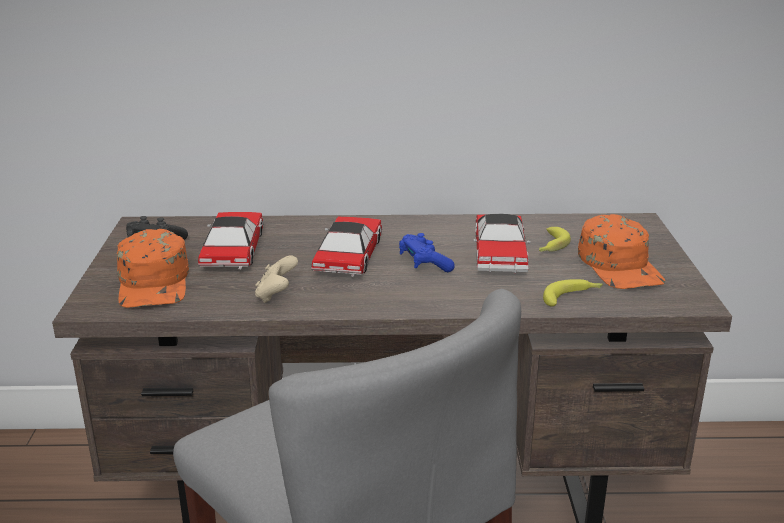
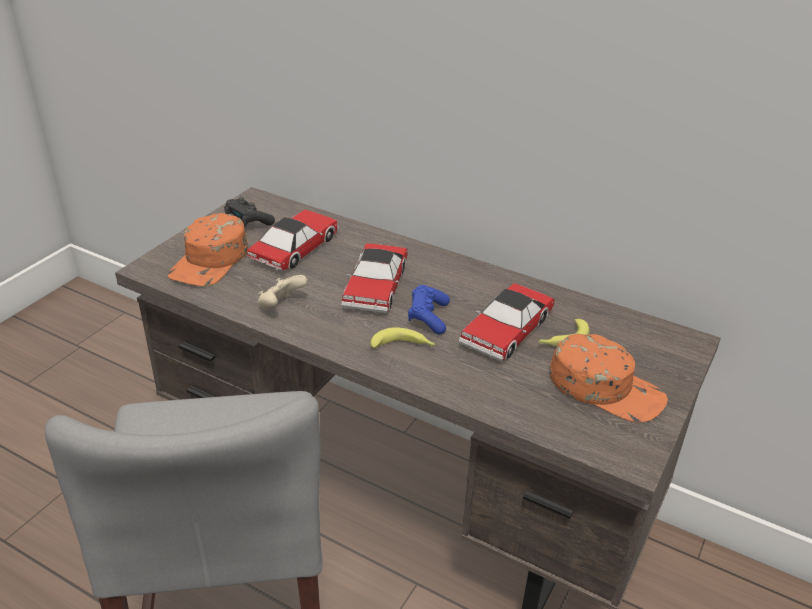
camera: 30 degrees right, 10 degrees up
(349, 256) = (375, 286): toy car -> toy car turned 150 degrees clockwise
(572, 297) = (518, 405): banana -> banana (403, 346)
(620, 266) = (606, 387): orange cap -> orange cap turned 75 degrees counterclockwise

